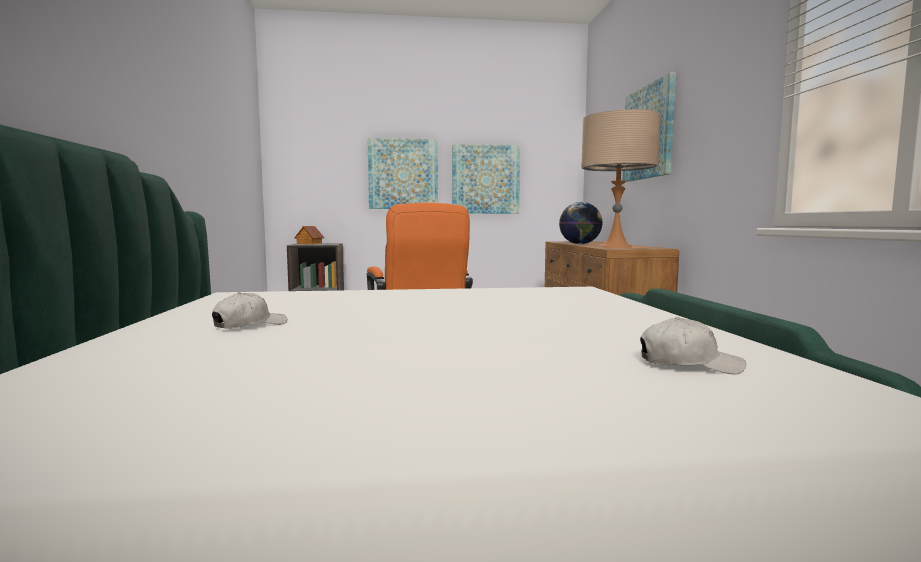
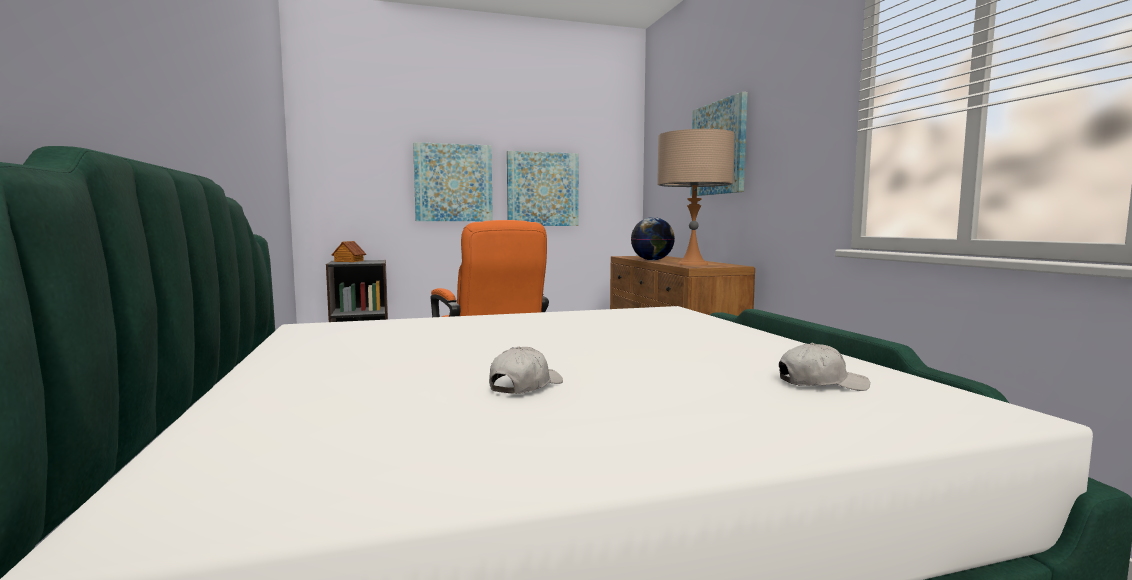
camera: 10 degrees left, 0 degrees up
(250, 325) = (373, 363): white cap -> white cap (525, 386)

